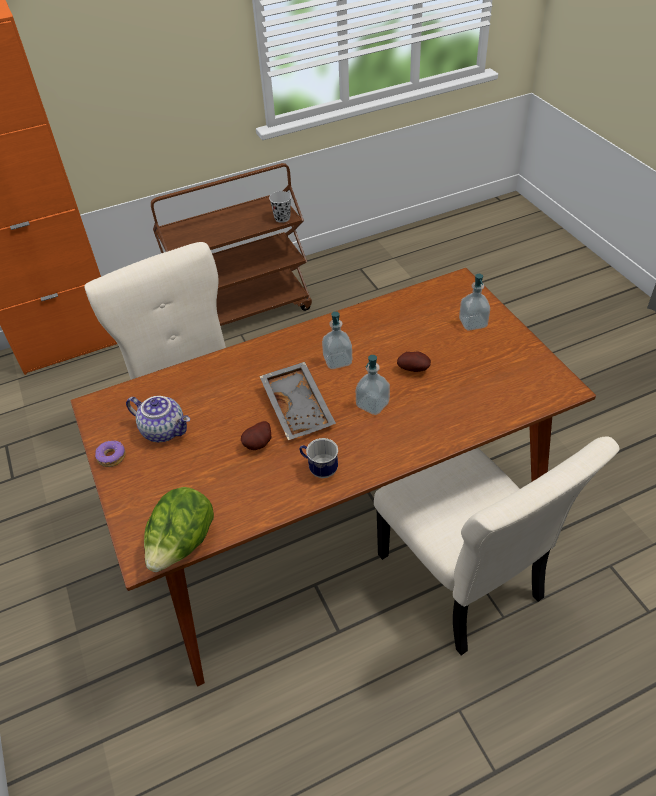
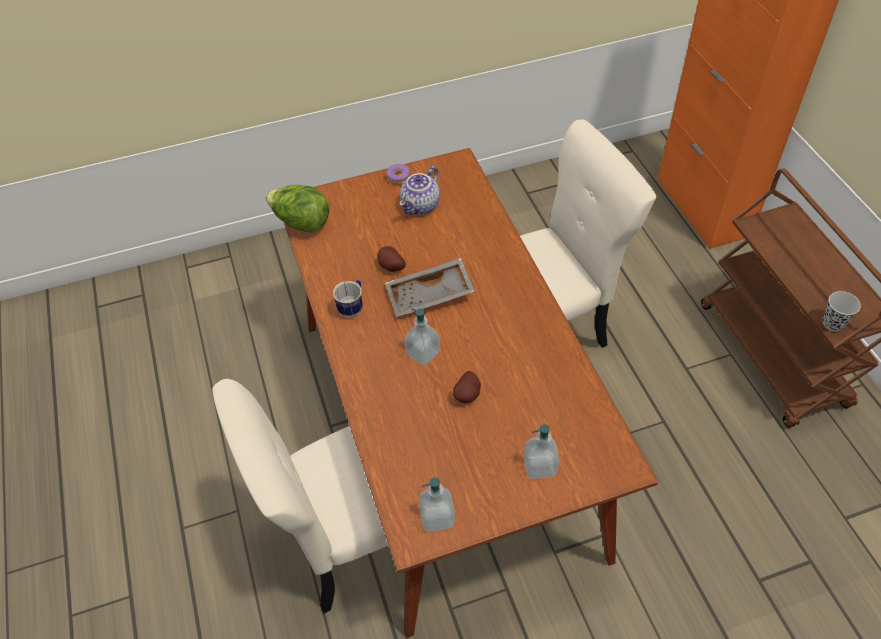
camera: 95 degrees right, 5 degrees up
(337, 361) = (491, 330): soap dispenser -> soap dispenser (437, 517)

